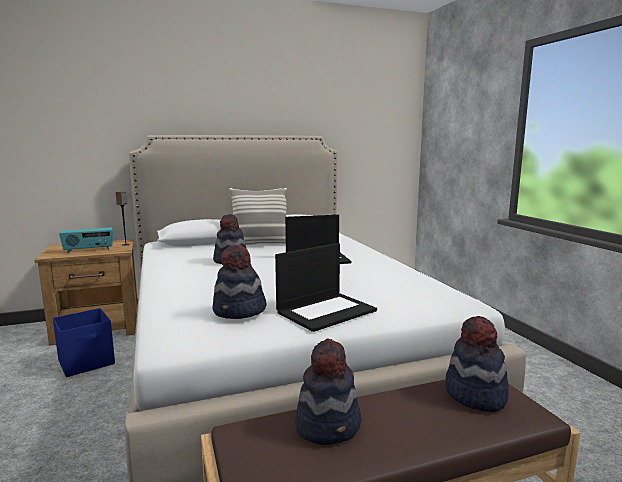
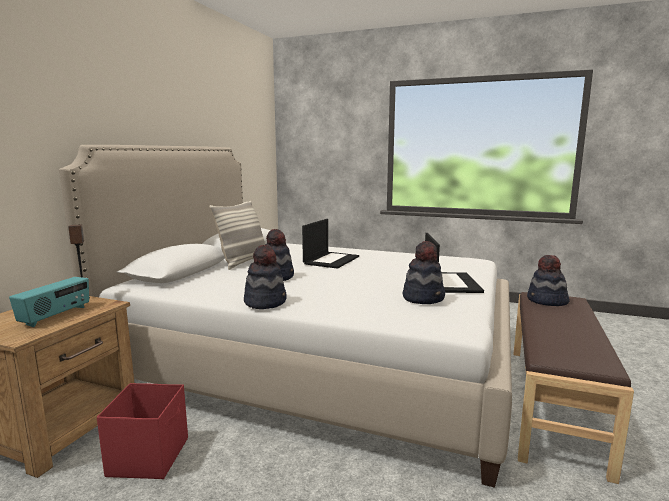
camera: 50 degrees left, 0 degrees up
(87, 362) = (150, 456): blue storage box -> red storage box
(328, 425) = (554, 336): hat -> hat (265, 302)

